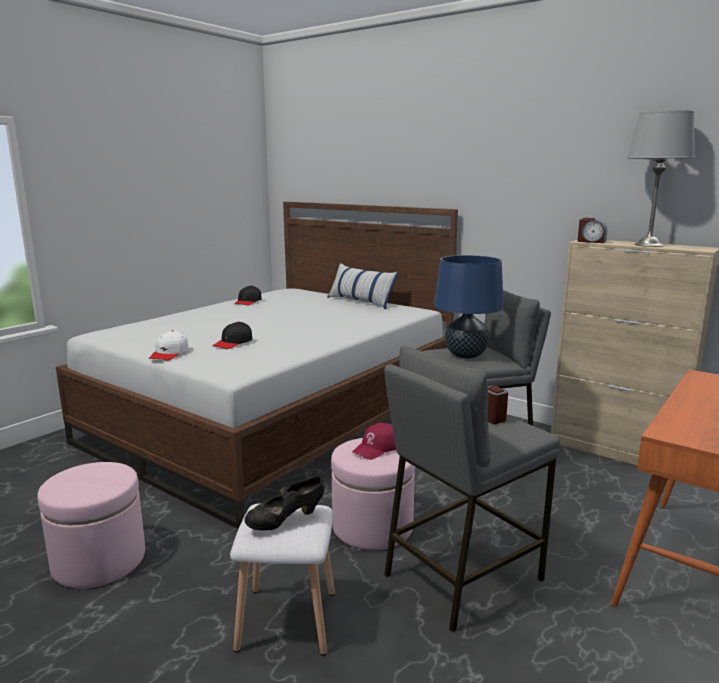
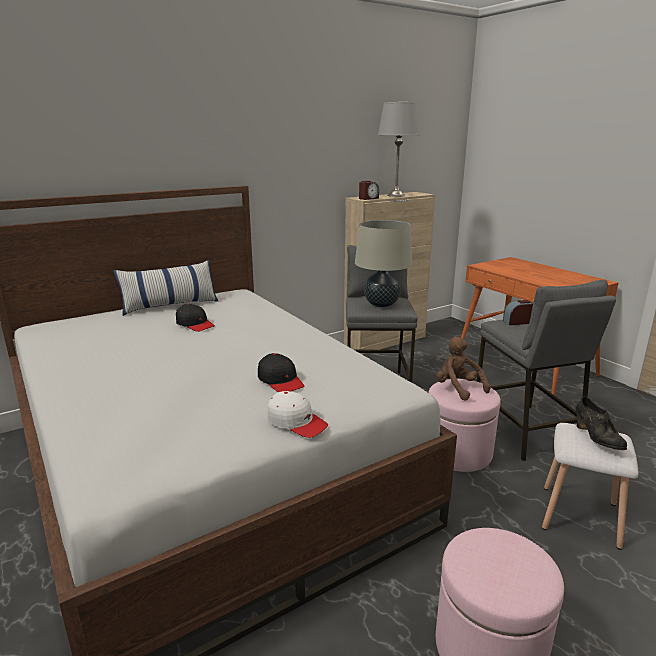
camera: 70 degrees left, 5 degrees up
(248, 302) = (71, 356): black cap -> black cap (195, 324)
(377, 448) = (458, 388): red cap -> brown plush toy
(465, 355) = (381, 304): blue table lamp -> beige table lamp

